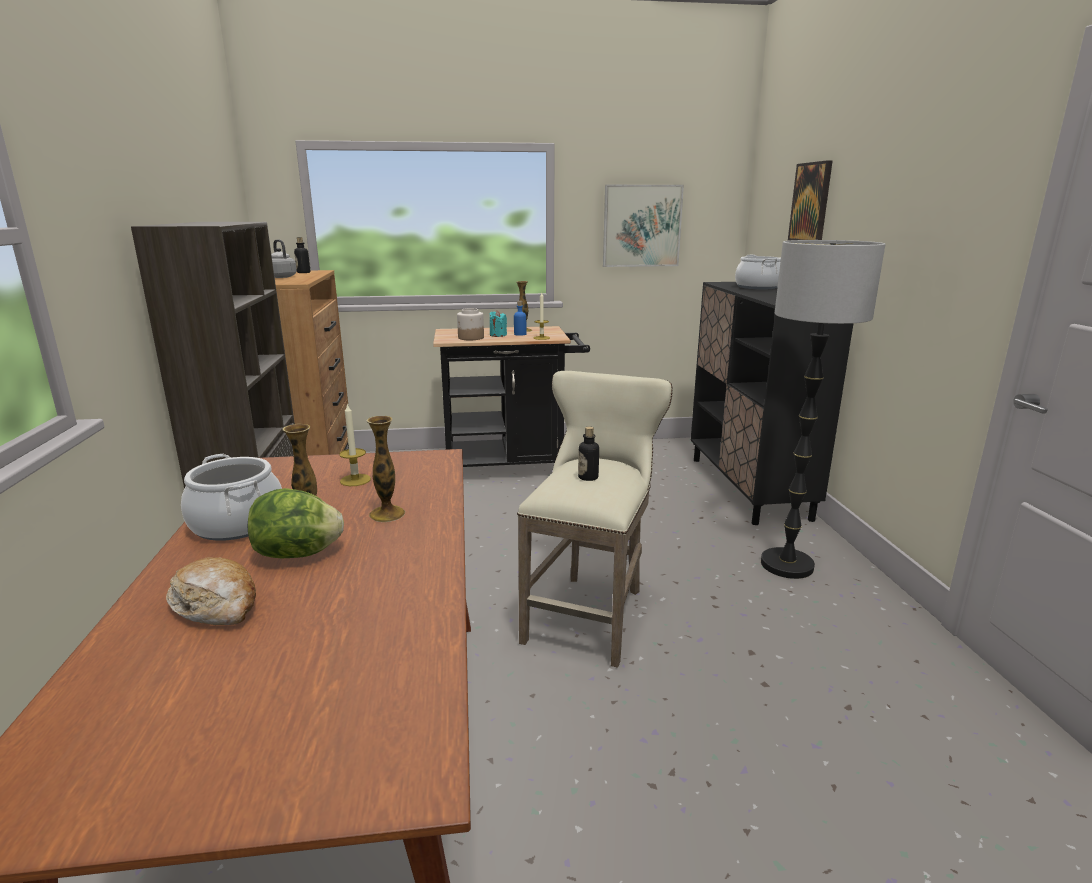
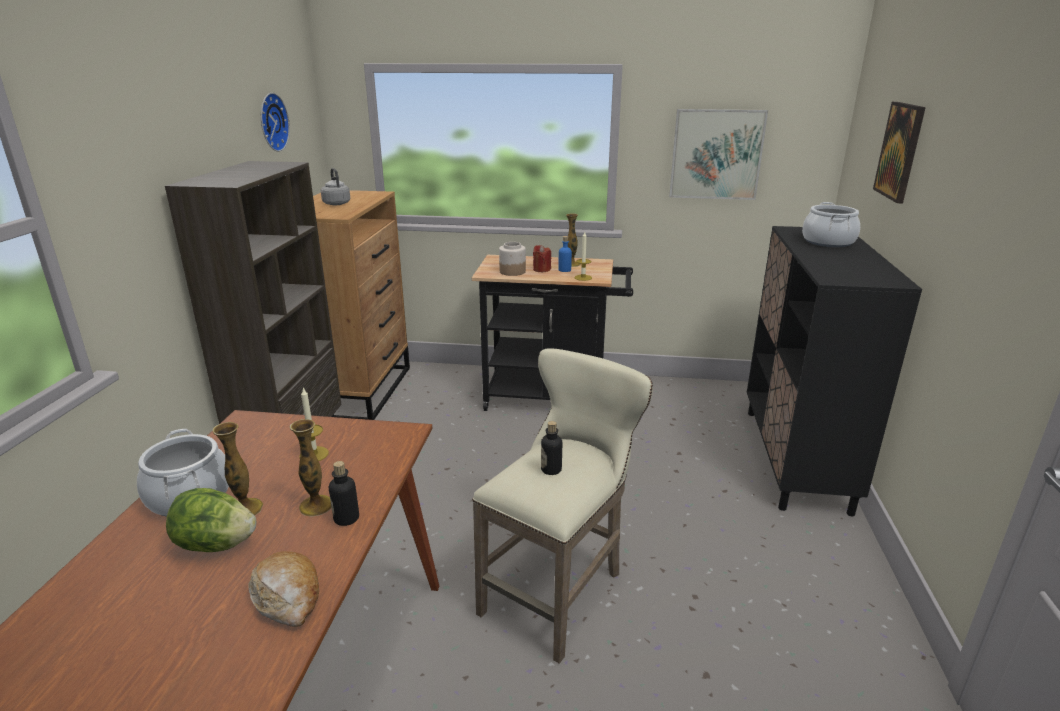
camera: 15 degrees right, 5 degrees up
(209, 188) = (271, 122): none -> wall clock
(217, 605) = (121, 597): bread -> bread (288, 597)
(303, 272) = (362, 196): bottle -> bottle (346, 518)
(498, 335) = (541, 269): turquoise candle -> red candle
(787, 565) = (795, 569): floor lamp -> none

